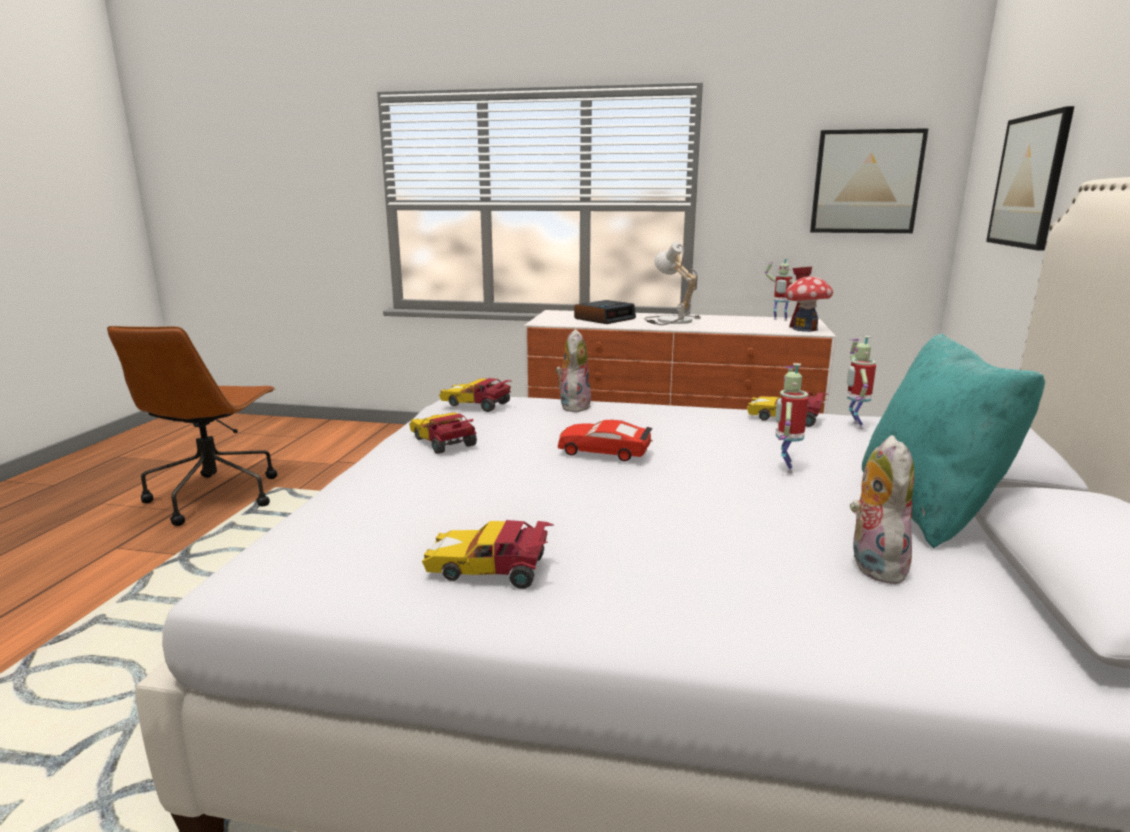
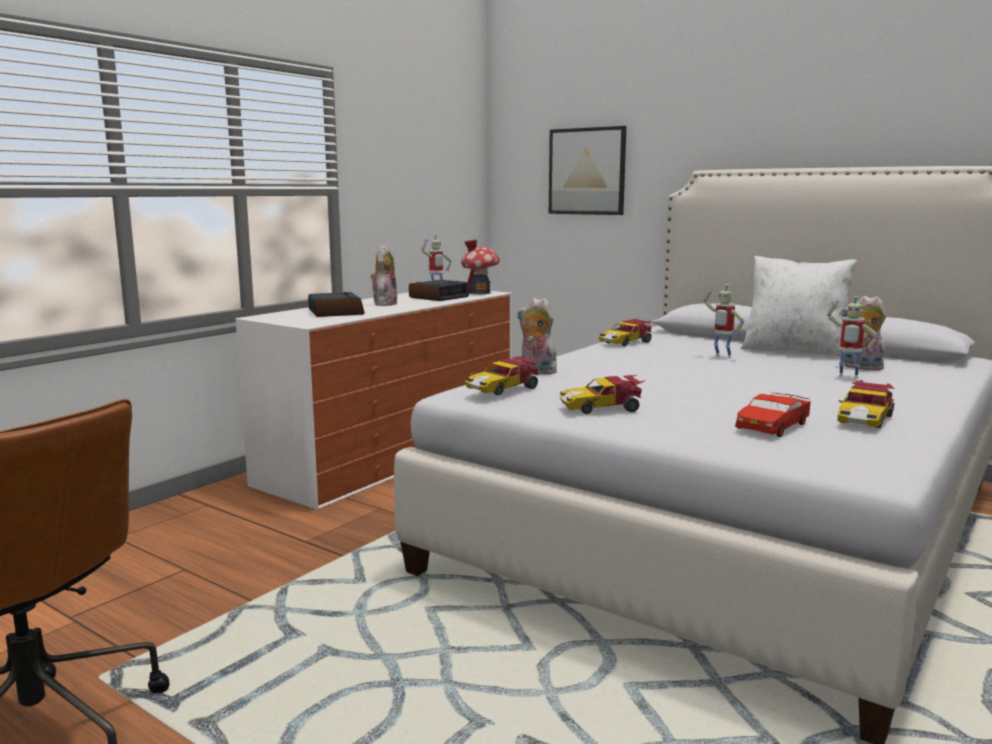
camera: 65 degrees left, 5 degrees down
(604, 451) = (670, 376): red toy car -> red toy car (772, 426)
(670, 320) = (384, 304): table lamp -> plush toy
(744, 324) = (439, 297): none -> alarm clock
(854, 425) = (653, 336): toy robot -> toy robot (847, 377)
(866, 182) = (441, 169): picture -> none
(928, 509) = (794, 351): turquoise pillow -> white pillow

